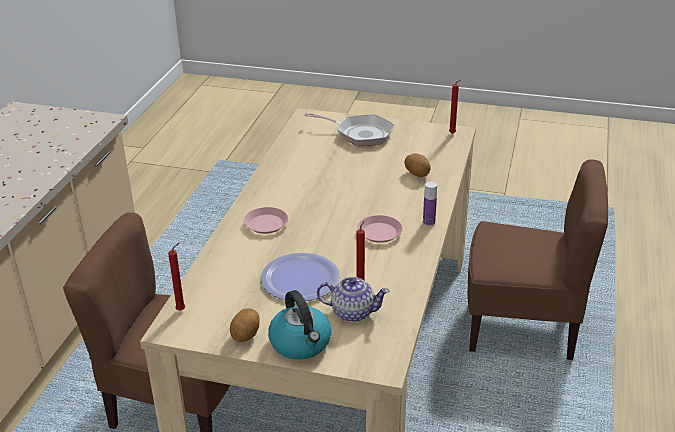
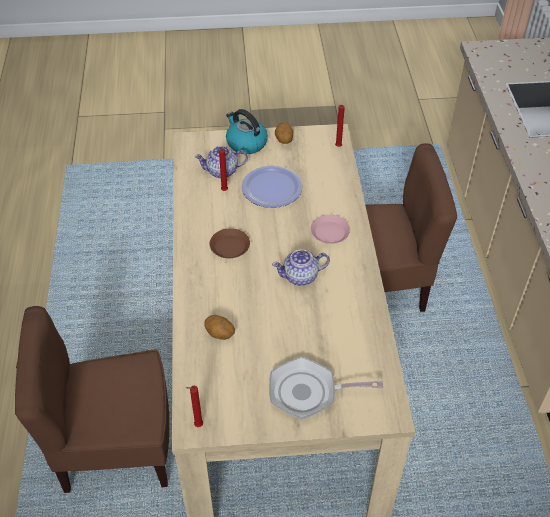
camera: 160 degrees right, 15 degrees up
(320, 196) = (301, 276): none -> teapot
(379, 232) = (230, 246): pink plate -> brown plate
(429, 222) = (190, 269): bottle -> none

